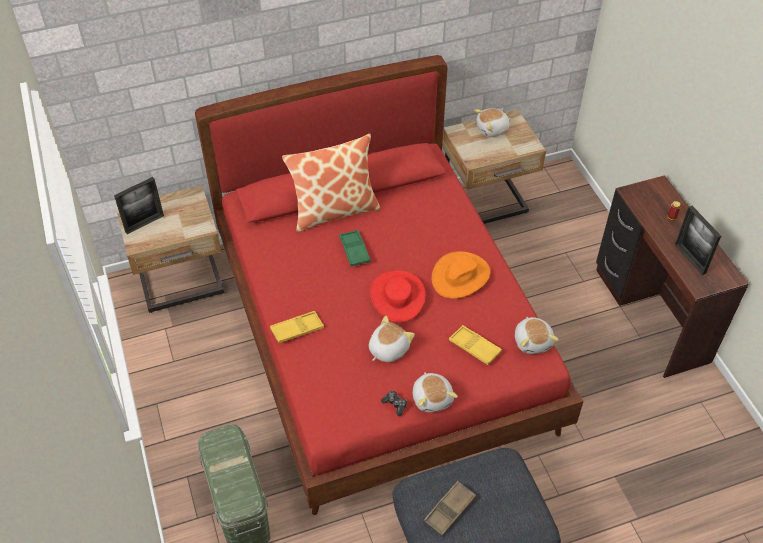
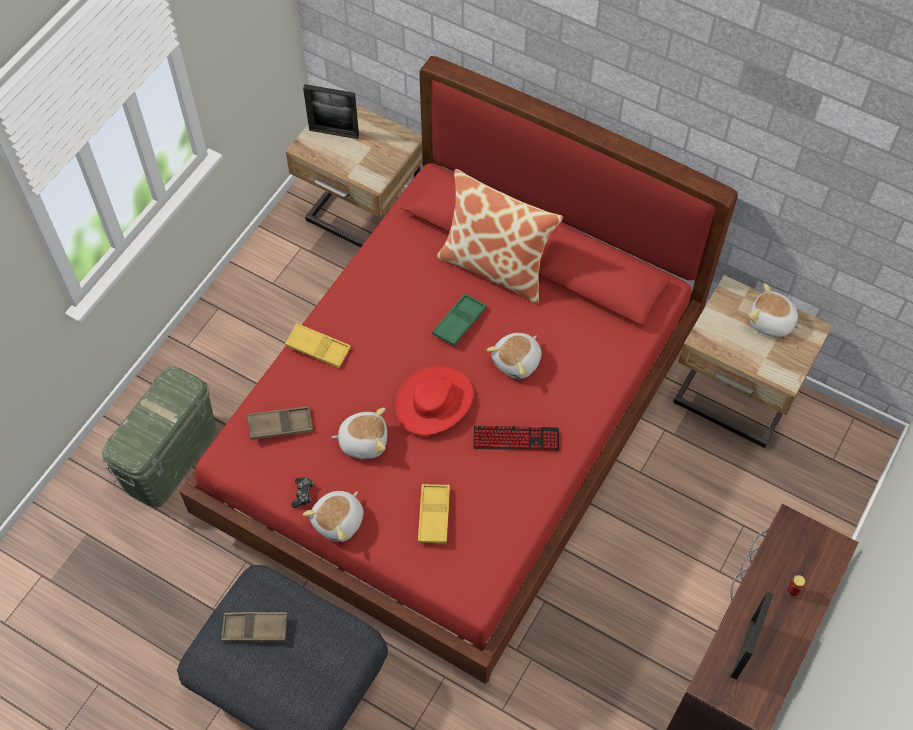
camera: 50 degrees right, 10 degrees up
(334, 384) = (280, 425): none -> brown tray
(460, 276) = (516, 439): orange hat -> keyboard
(533, 341) = (492, 565): plush toy -> plush toy (517, 361)

